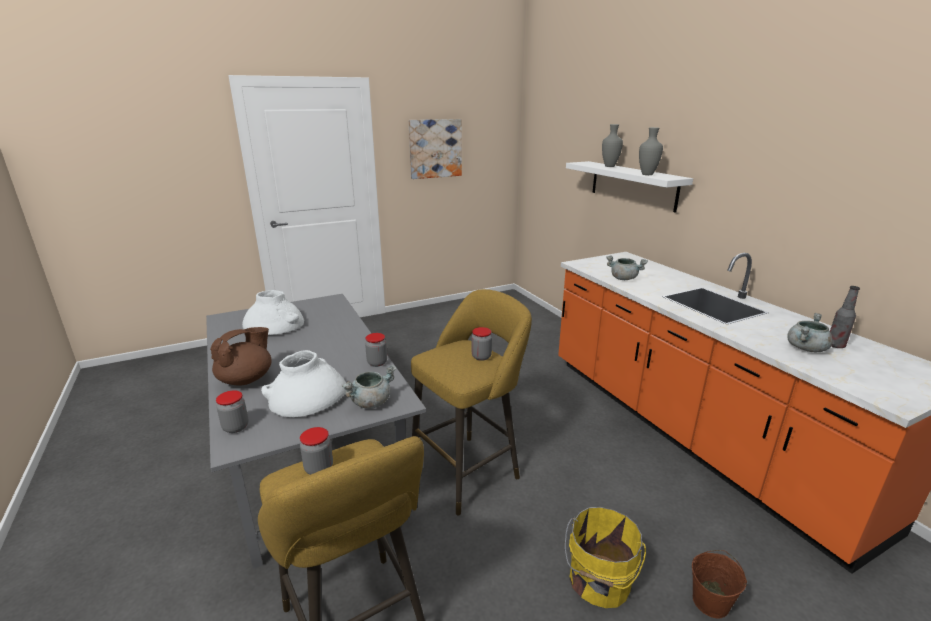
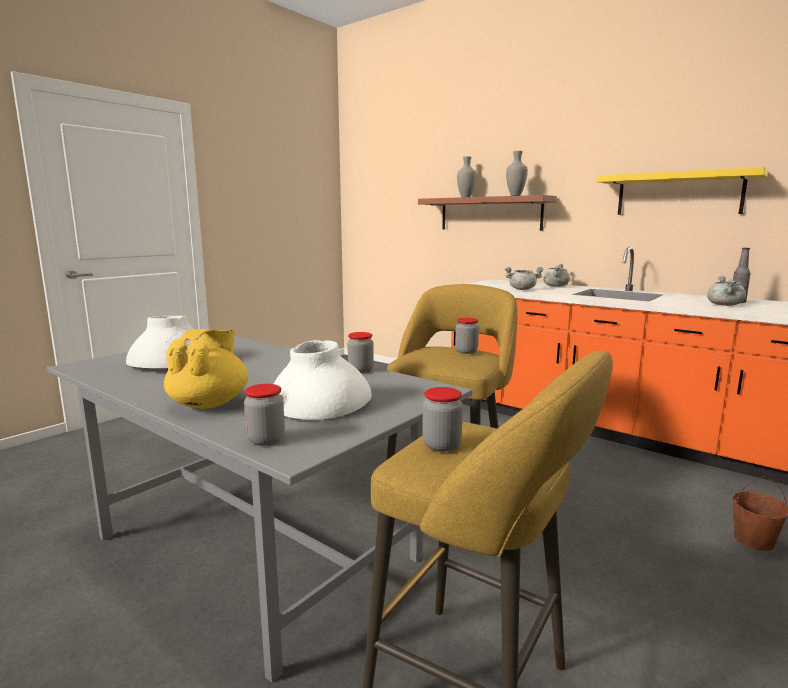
camera: 25 degrees left, 10 degrees down
(246, 379) = (210, 403): brown teapot -> yellow teapot
(371, 402) = (406, 394): grey cooking pot -> grey cooking pot (556, 286)
(435, 148) = (261, 193): picture -> none
(598, 582) = (659, 556): yellow bucket -> none
(632, 185) = (490, 214): white shelf -> brown shelf
(815, 200) = (678, 194): none -> yellow shelf

